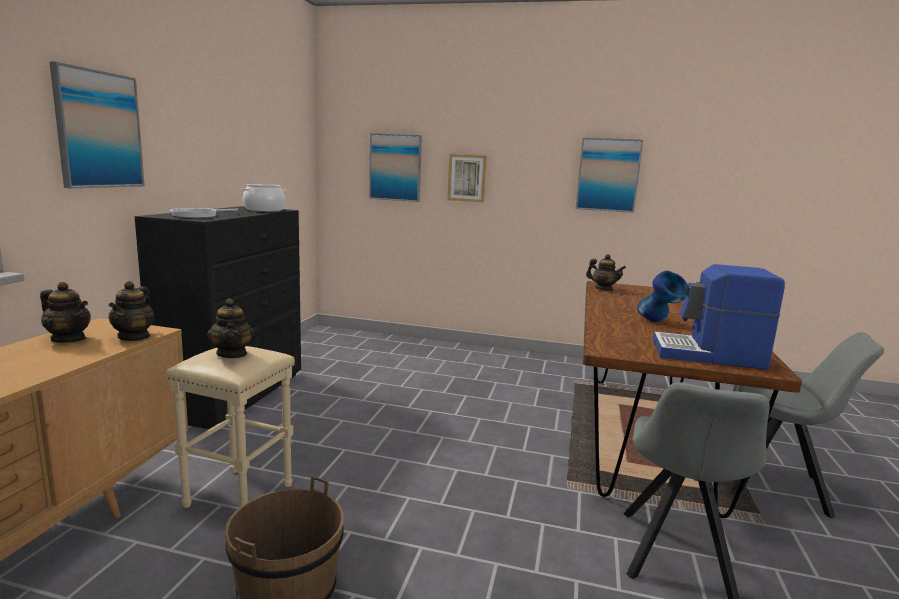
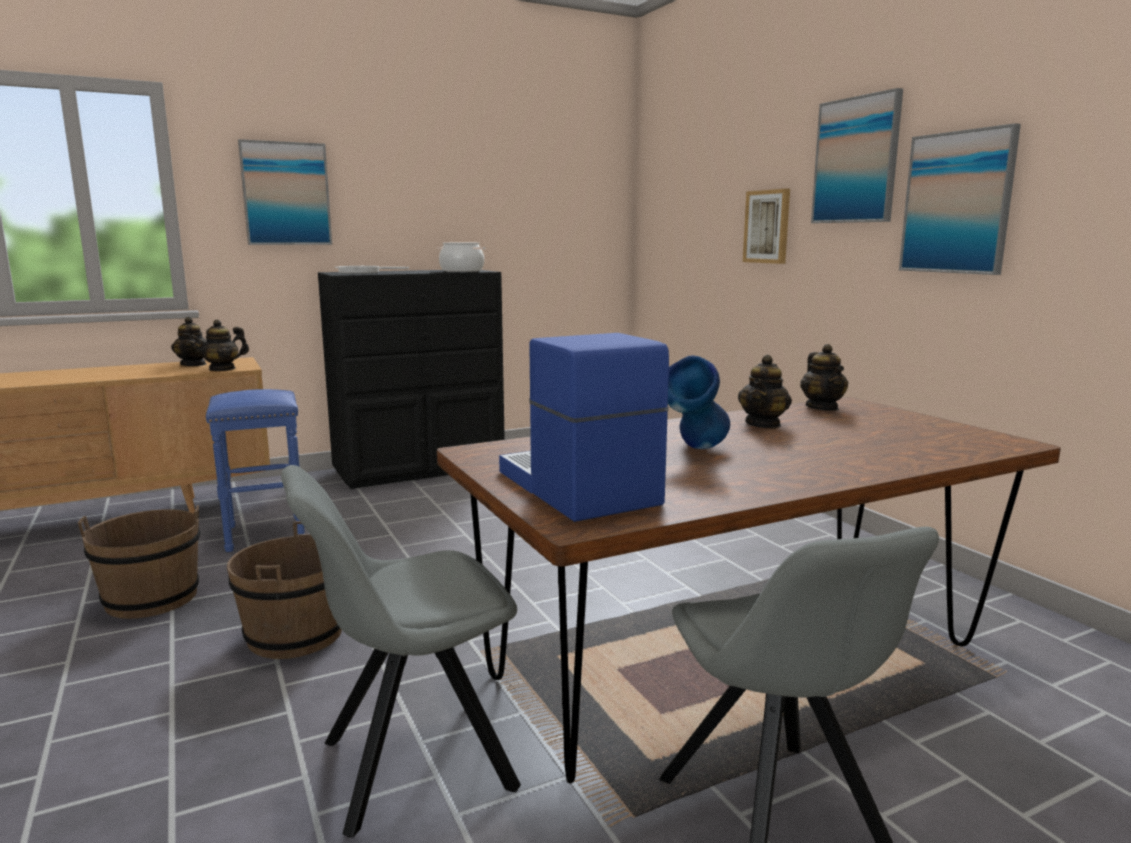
camera: 50 degrees right, 0 degrees up
(232, 354) = (247, 392): teapot -> teapot (763, 424)
(239, 493) = (267, 533): beige stool -> blue stool
(395, 167) = (697, 218): picture -> picture (856, 160)
(463, 542) = (295, 635): none -> brown bucket

